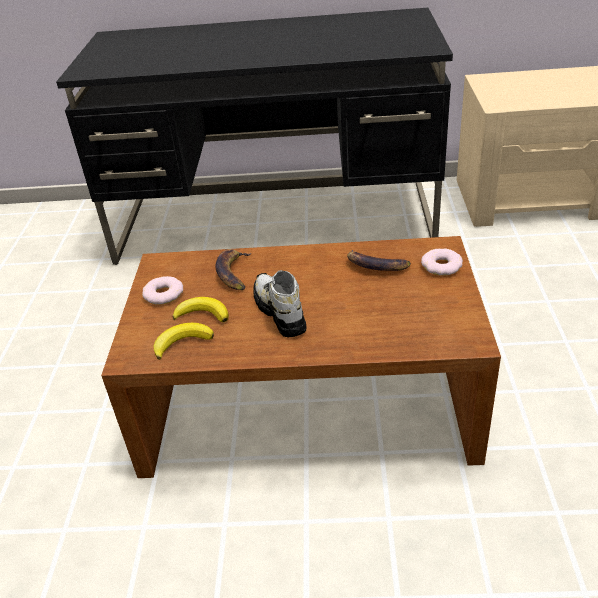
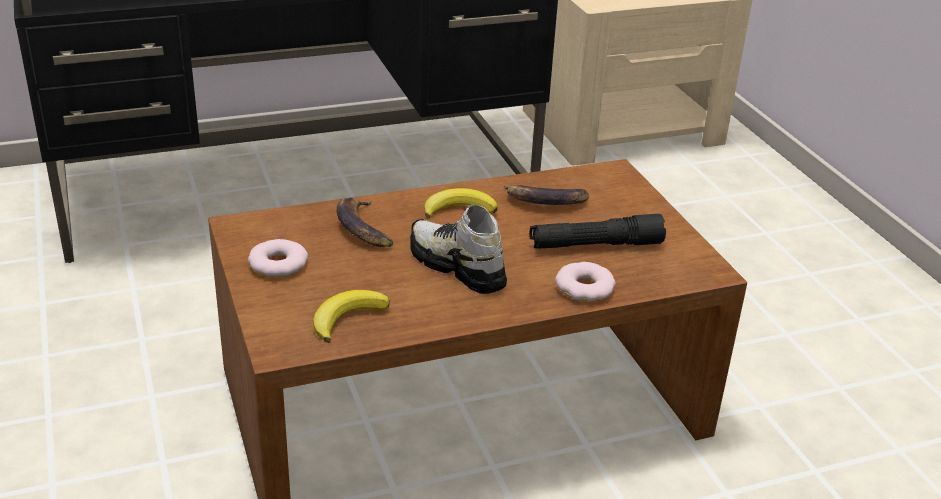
camera: 25 degrees left, 5 degrees down
(202, 314) = (352, 281): banana -> banana (459, 209)
(393, 307) = (595, 245): none -> black flashlight
(441, 266) = (625, 194): donut -> donut (585, 288)

